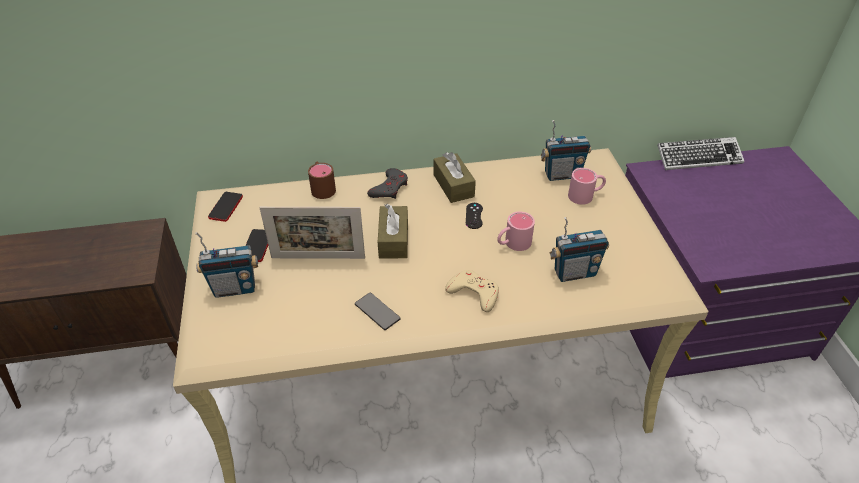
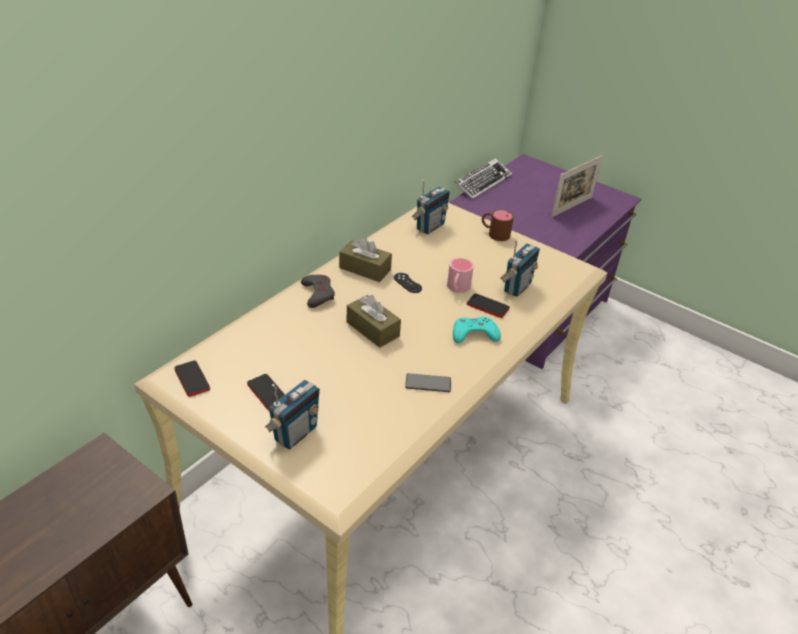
camera: 45 degrees left, 5 degrees down
(318, 258) = (332, 373): picture frame -> picture frame (572, 207)
(322, 187) = (260, 320): brown mug -> brown mug (494, 233)
(474, 293) = (474, 334): beige game controller -> turquoise game controller
(520, 275) = (487, 306): none -> phone
(586, 195) = (462, 234): pink mug -> none

